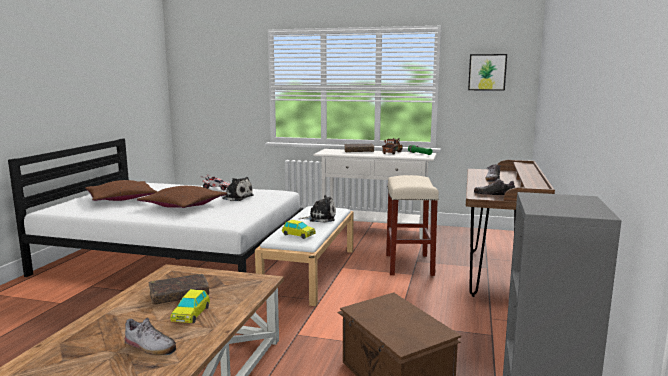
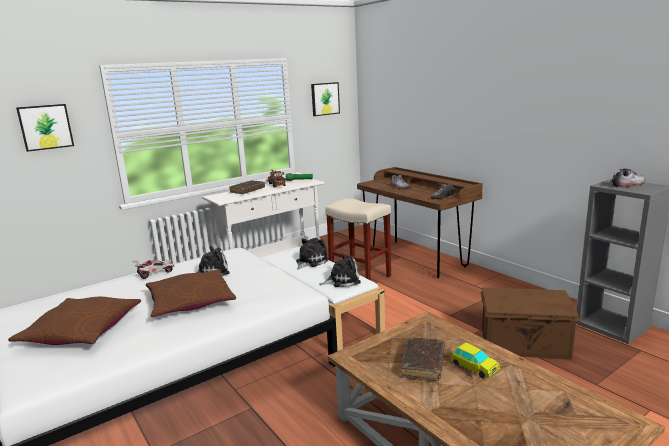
camera: 50 degrees left, 5 degrees up
(150, 346) = (527, 399): shoe -> shoe (628, 185)
(227, 73) = (45, 127): none -> picture
(298, 235) = (342, 280): toy car -> plush toy

